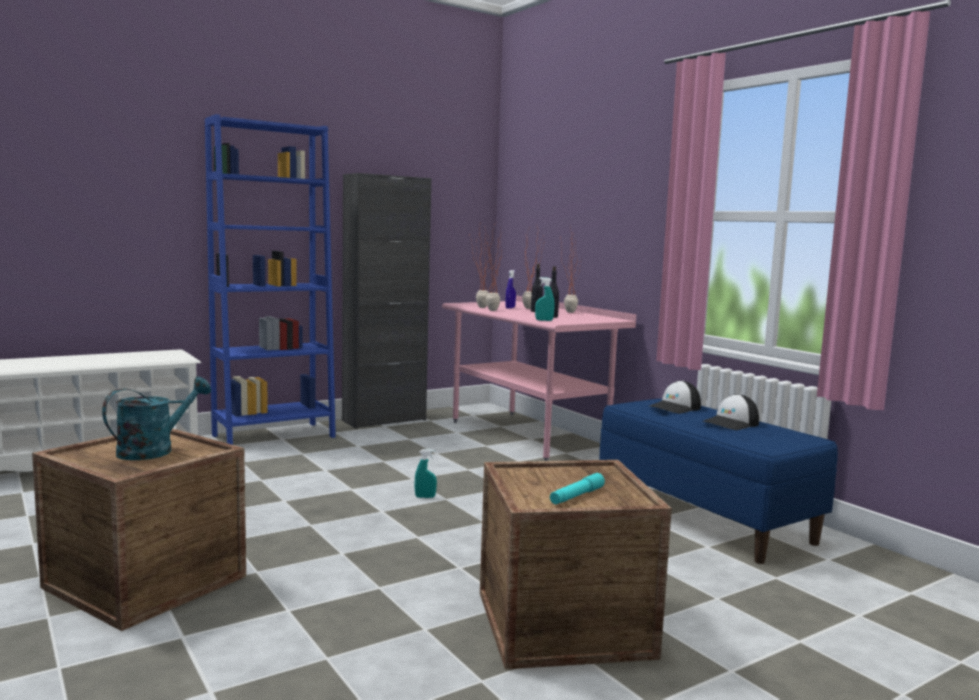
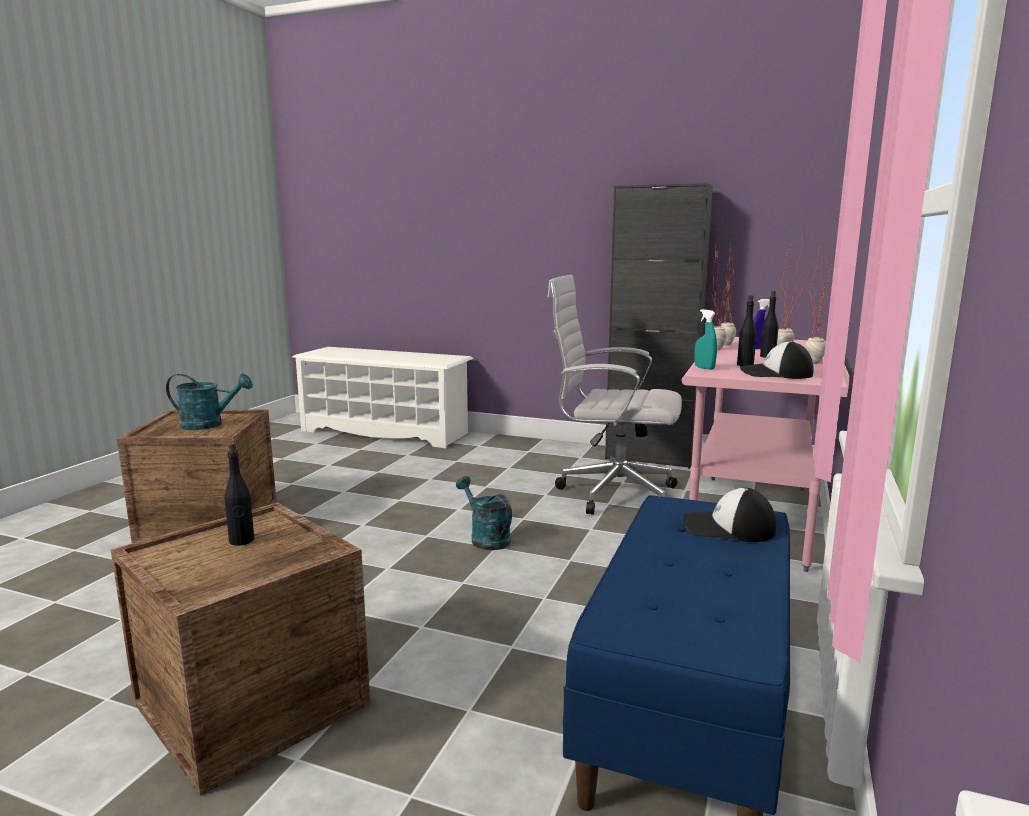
camera: 55 degrees right, 5 degrees up
(274, 436) = (528, 447): blue bookcase -> none
(422, 447) = (611, 493): none -> white office chair
(425, 497) = (485, 538): turquoise spray bottle -> turquoise watering can
(547, 482) = (241, 541): none -> black bottle
(576, 496) = (202, 563): turquoise flashlight -> none
(731, 423) = (717, 577): cap -> cap (775, 373)

